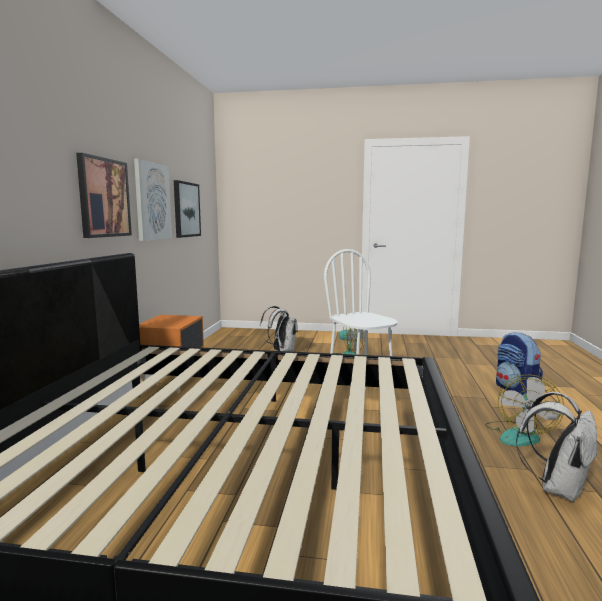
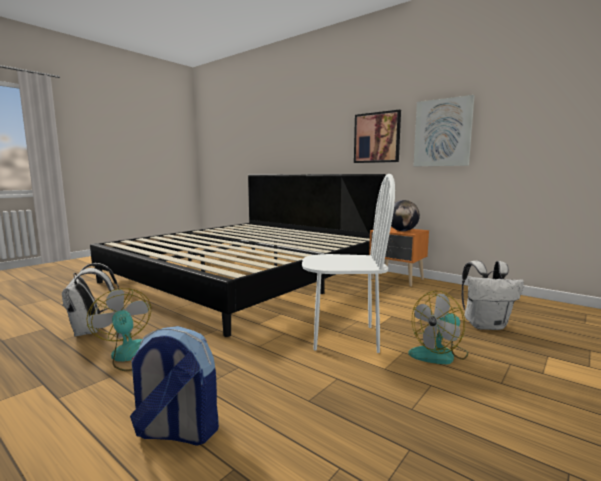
camera: 120 degrees right, 0 degrees up
(178, 319) = (402, 231): none -> globe
(186, 209) = (525, 133): picture -> none

